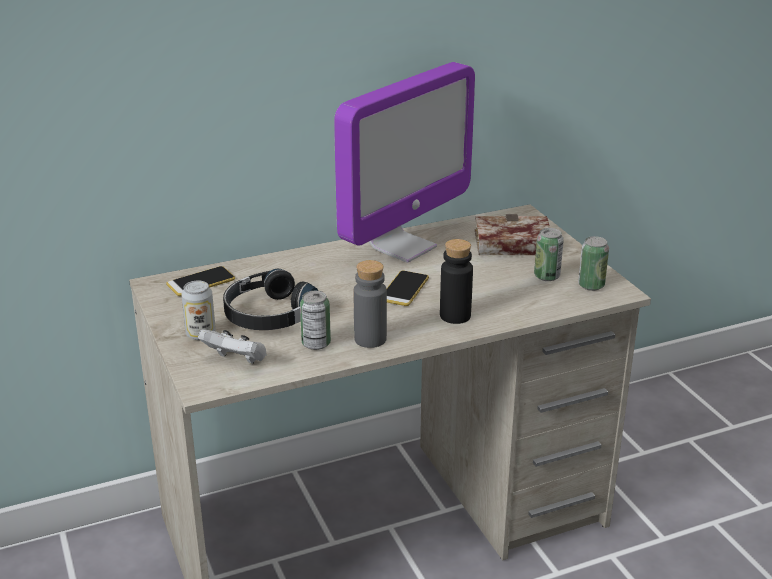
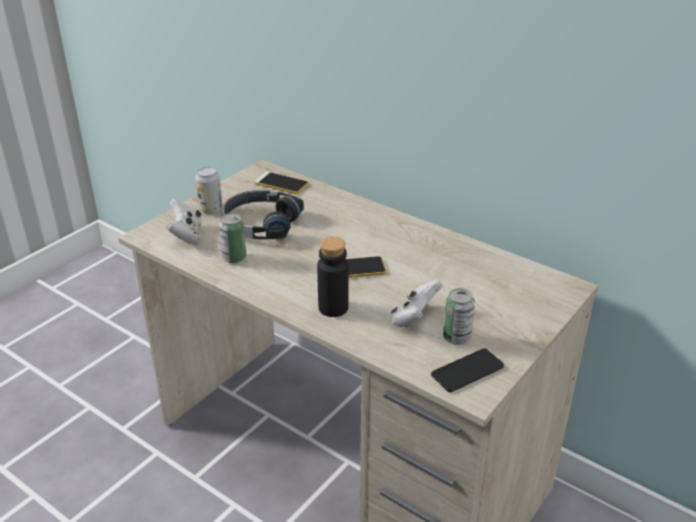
camera: 60 degrees right, 5 degrees up
(370, 339) = (260, 279): grey bottle -> none
(402, 247) = (425, 245): monitor -> none
(505, 285) = (414, 318): none -> white game controller
(509, 245) = (494, 298): book -> none
(591, 285) = (467, 371): can -> phone

